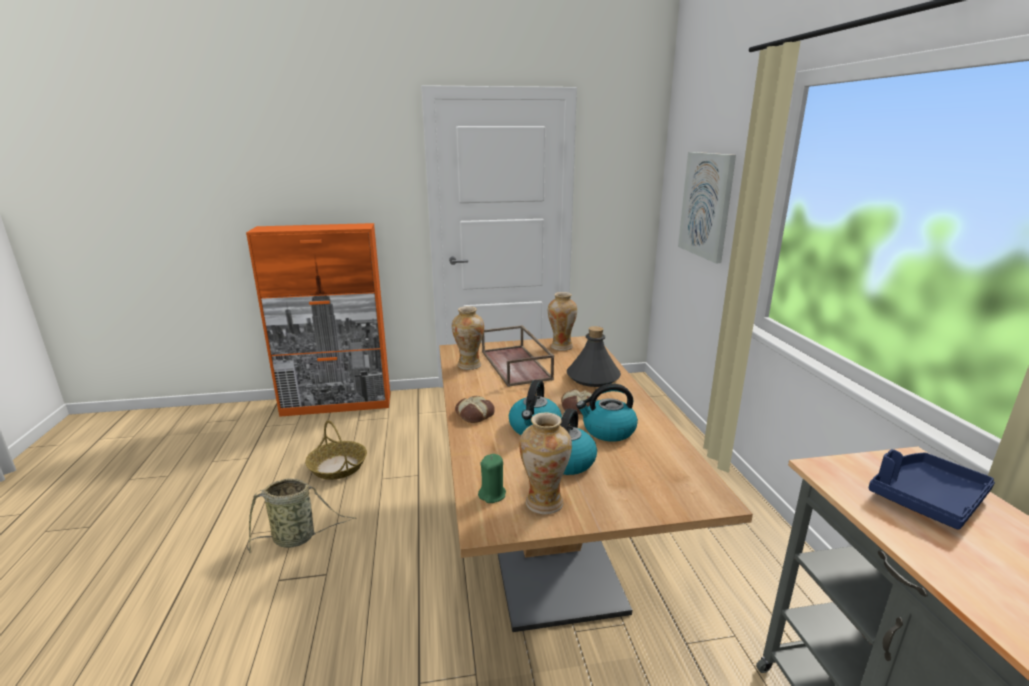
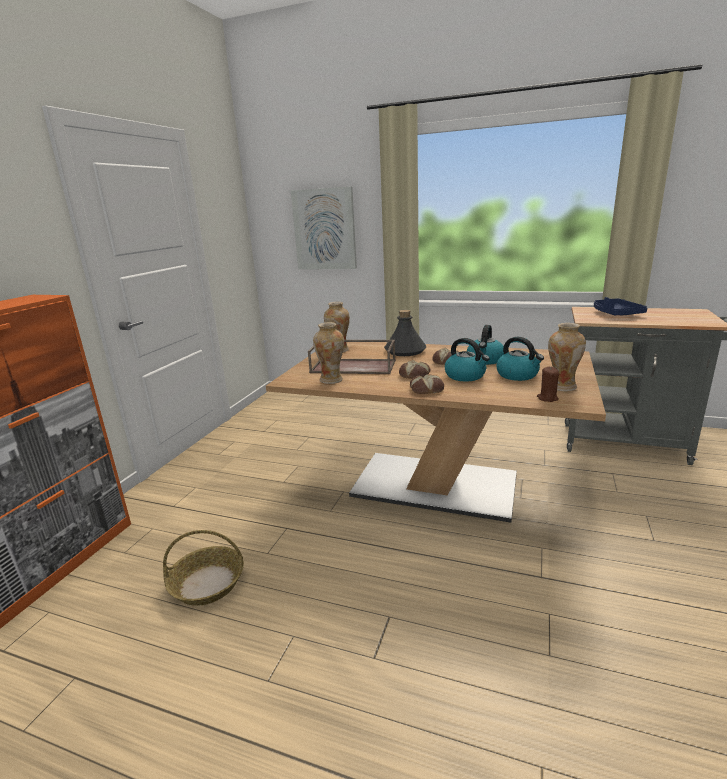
camera: 60 degrees left, 0 degrees up
(297, 538) = (313, 634): basket -> none
(492, 495) = (547, 398): green candle -> brown candle
(515, 399) = (415, 375): none -> bread

